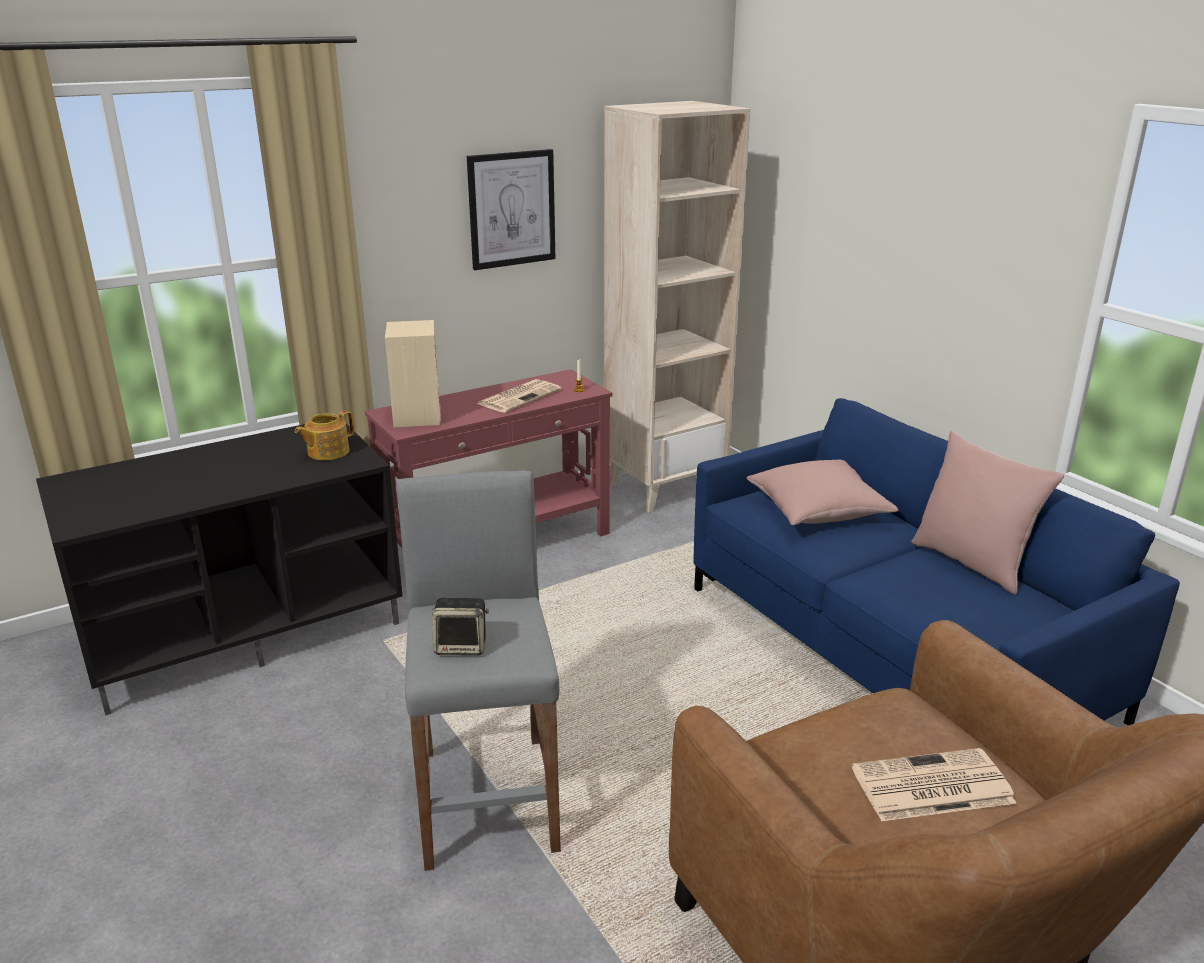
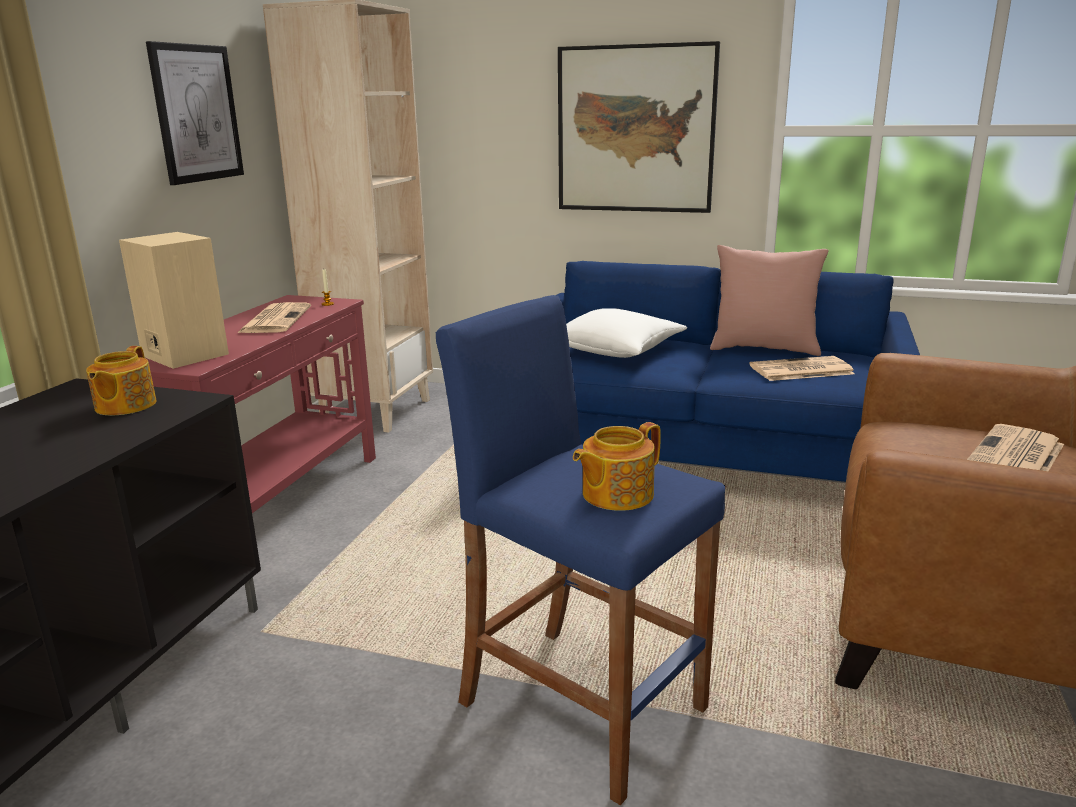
camera: 40 degrees left, 5 degrees down
(462, 646) = (615, 494): speaker -> teapot
(488, 798) = (581, 705): grey stool -> blue stool
(818, 510) = (616, 351): pink pillow -> white pillow
(951, 268) = (635, 130): none -> picture
(956, 603) = (800, 370): none -> newspaper

